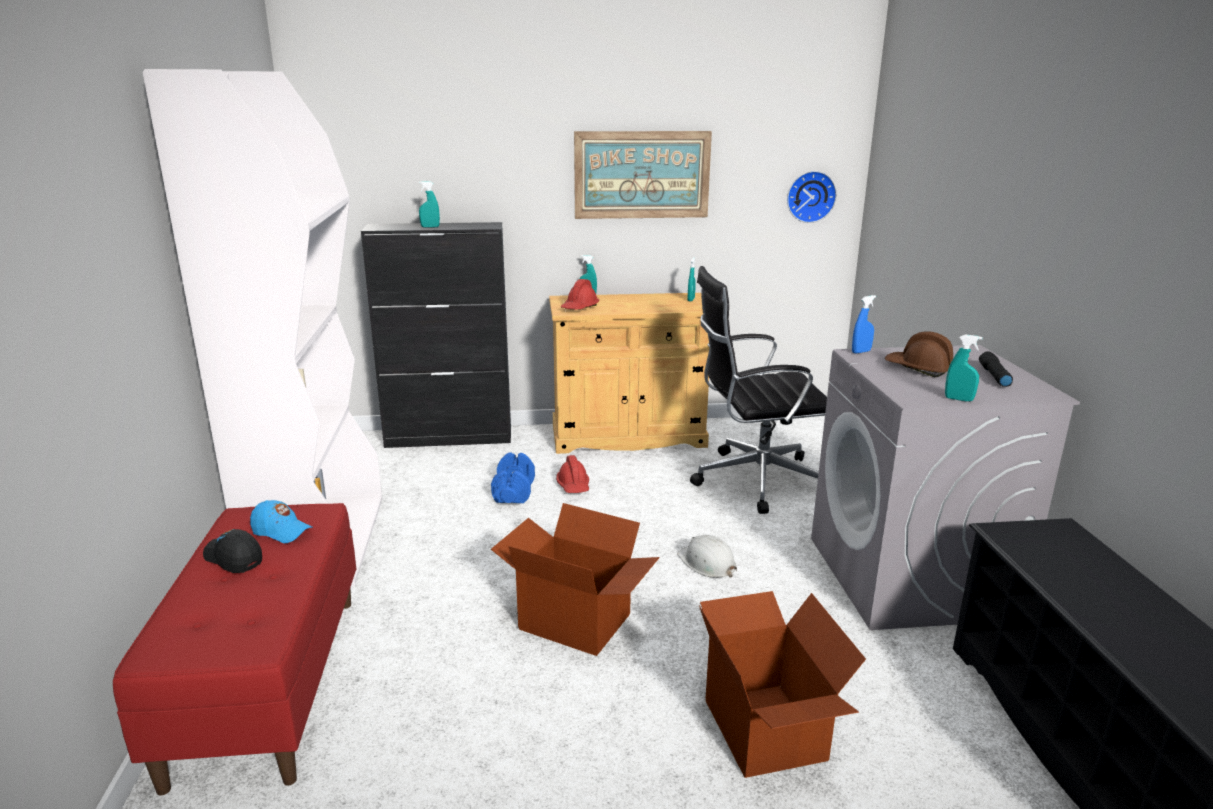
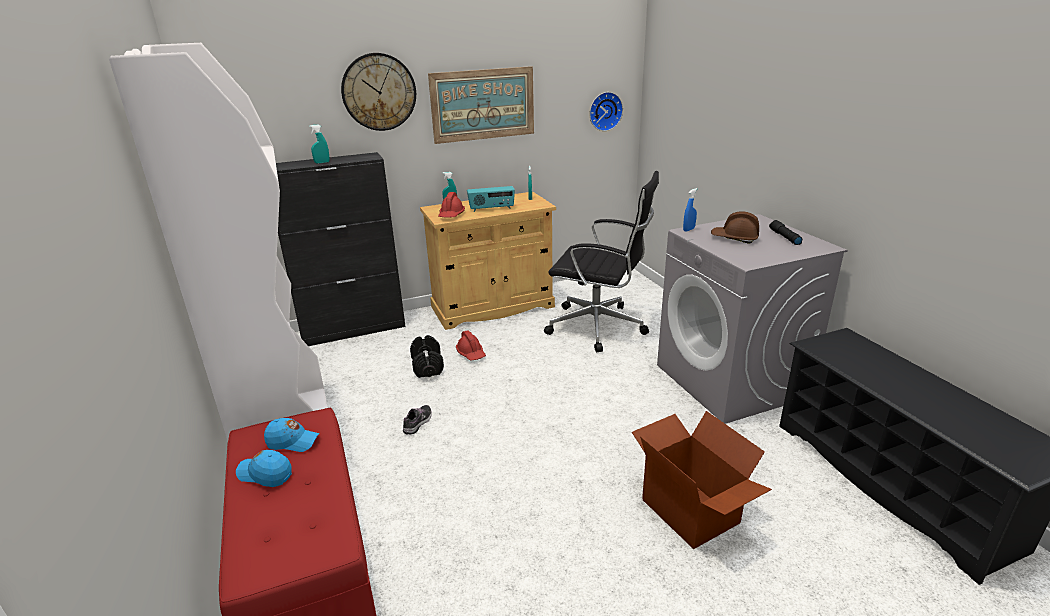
camera: 15 degrees left, 5 degrees up
(234, 558) = (265, 474): black cap -> blue cap
(470, 553) = (418, 422): none -> shoe
(511, 150) = (379, 92): none -> wall clock
(514, 491) = (427, 366): blue dumbbell -> black dumbbell
(576, 620) = (524, 460): cardboard box -> none
(633, 306) = (491, 209): none -> radio
(707, 563) = (595, 396): white hard hat -> none
(755, 480) = (599, 327): black office chair -> black office chair turned 135 degrees counterclockwise
(958, 399) = (776, 259): turquoise spray bottle -> none

